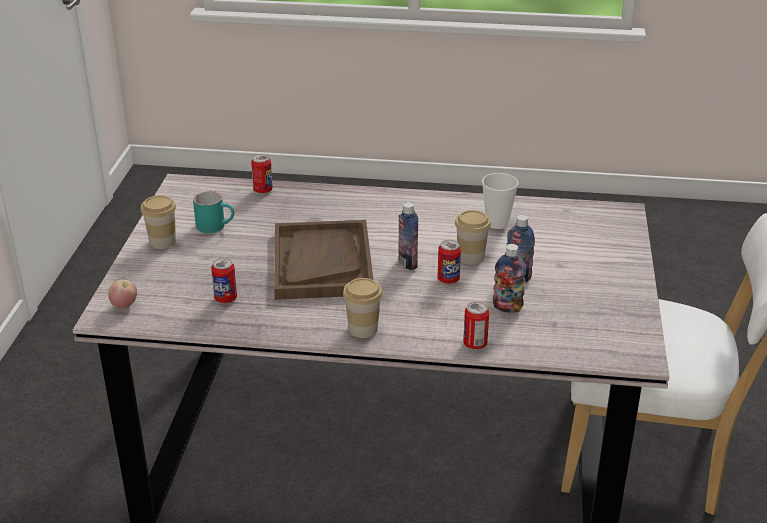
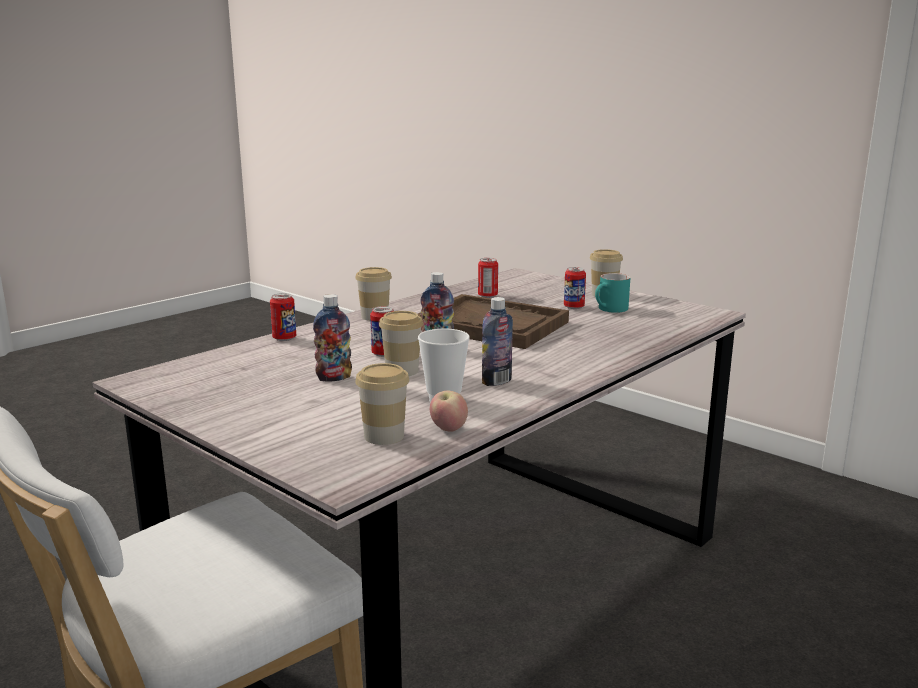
camera: 125 degrees right, 15 degrees down
(124, 306) = (522, 277): apple -> apple (448, 429)
(263, 190) = (665, 333): can -> can (574, 307)
(507, 307) = (301, 360): bottle -> bottle (496, 381)
(567, 221) = (384, 436): none -> cup

